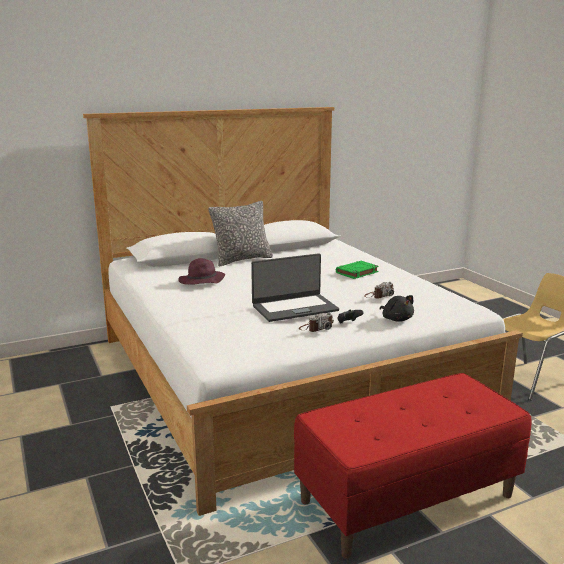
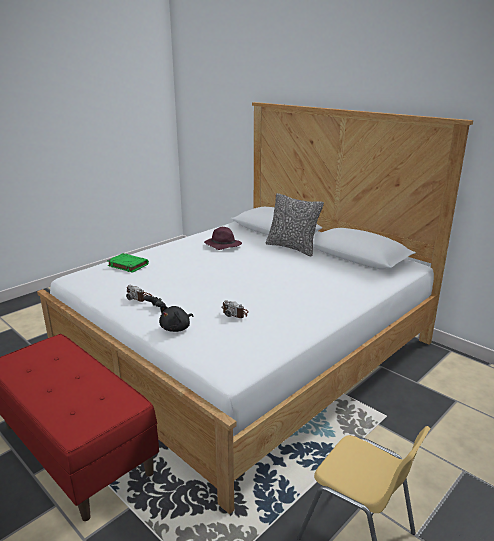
camera: 70 degrees right, 5 degrees up
(294, 308) = (174, 282): laptop -> none
(357, 272) = (297, 295): green book -> green book (127, 265)

